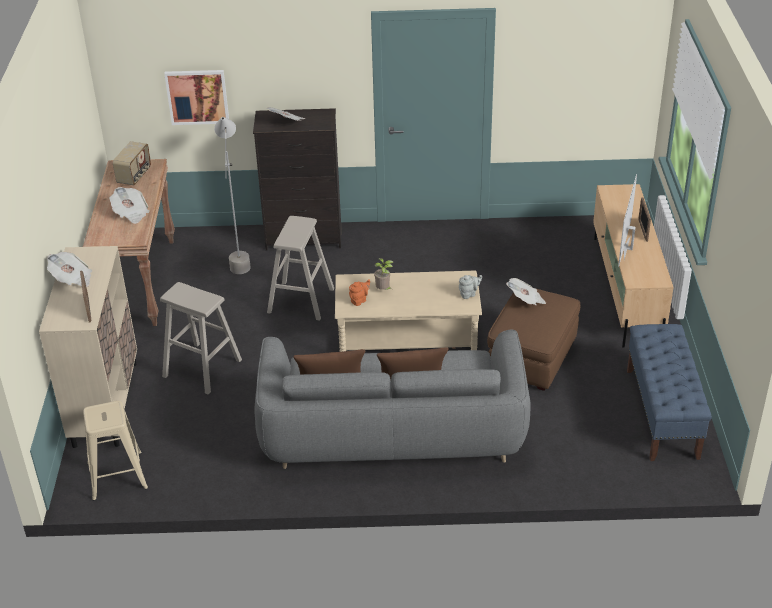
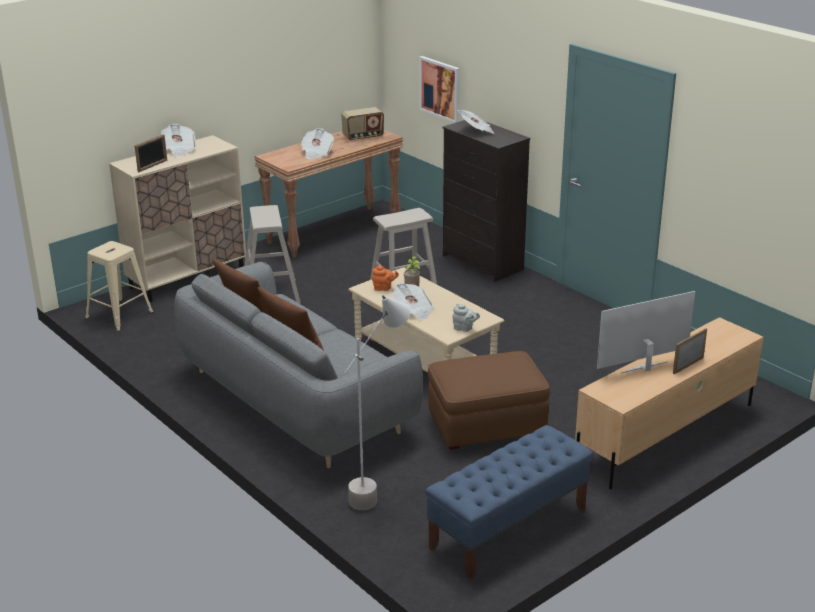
camera: 50 degrees right, 10 degrees down
(239, 258) = (417, 251): grey floor lamp -> grey floor lamp (379, 490)
(526, 300) = (501, 359): newspaper -> newspaper (413, 311)

